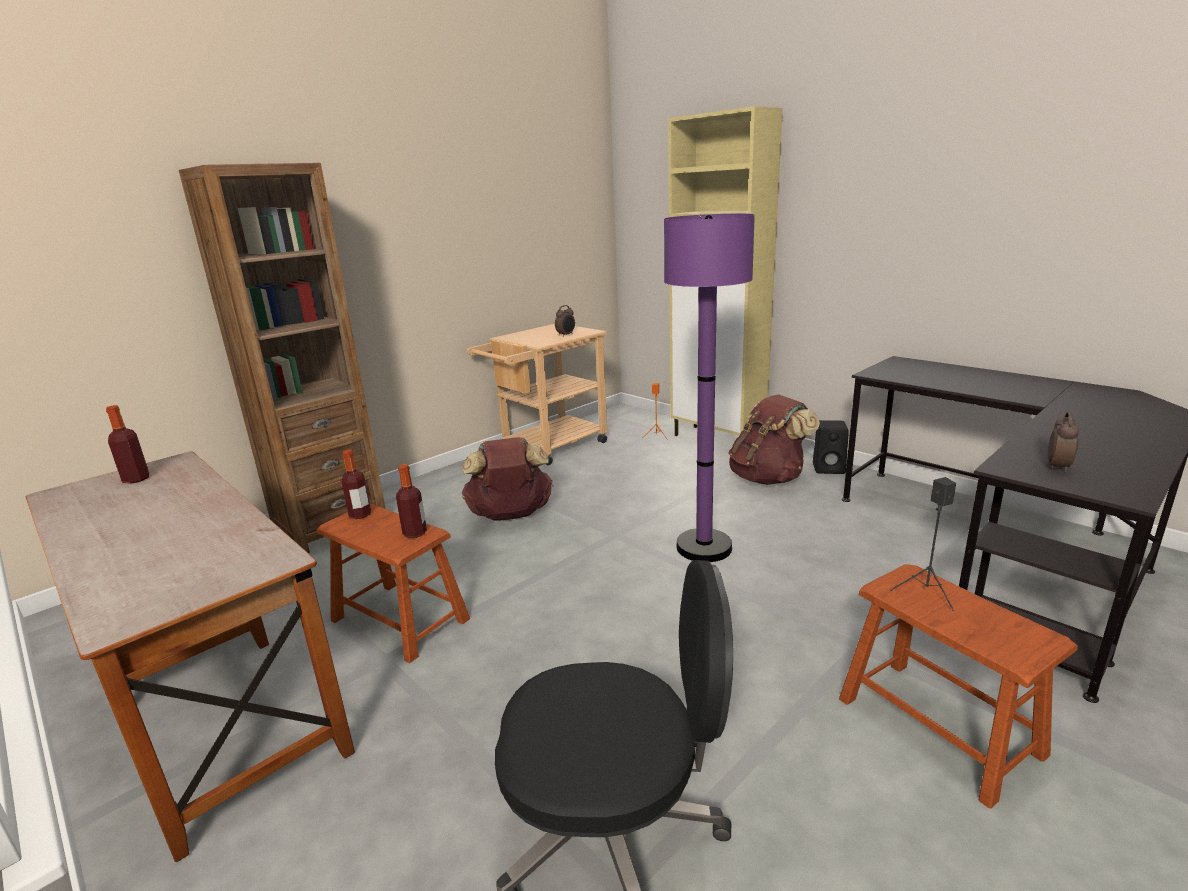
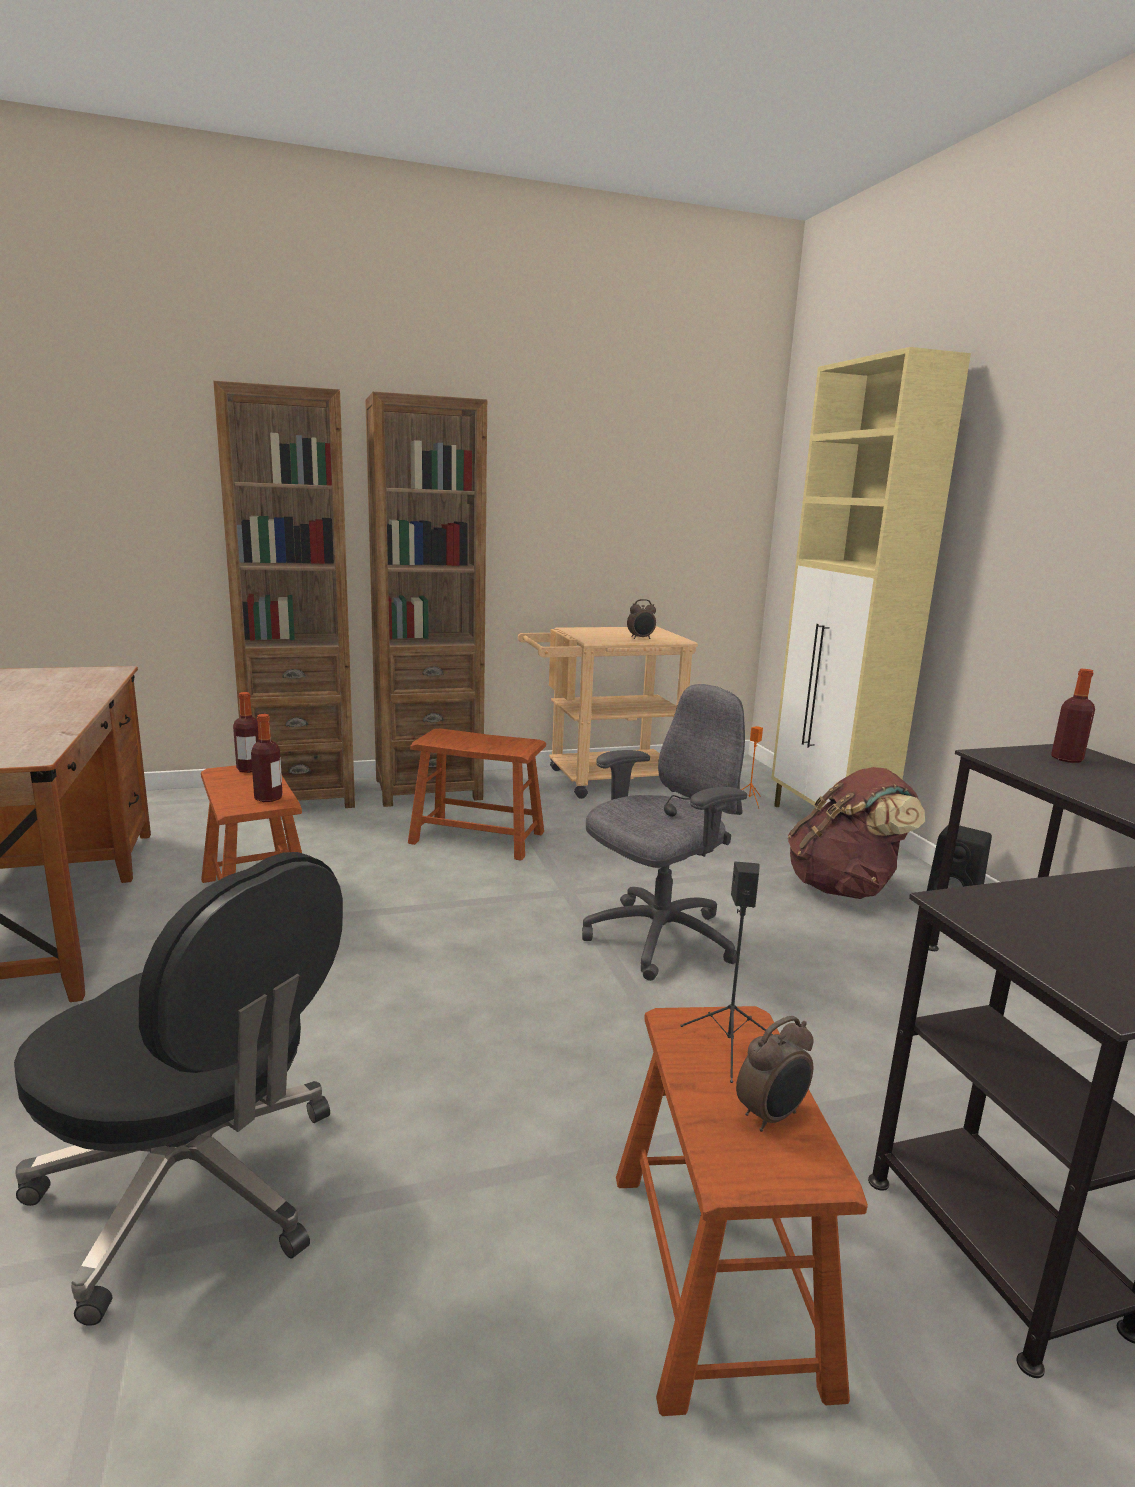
camera: 25 degrees right, 5 degrees down
(136, 479) = (61, 676): bottle -> bottle (1066, 759)
(429, 490) = (428, 789): none -> brown bookcase
(510, 516) = (477, 837): brown backpack -> brown stool
(704, 547) = (657, 939): purple floor lamp -> grey office chair
(1058, 467) = (1064, 928): alarm clock -> alarm clock (772, 1116)

